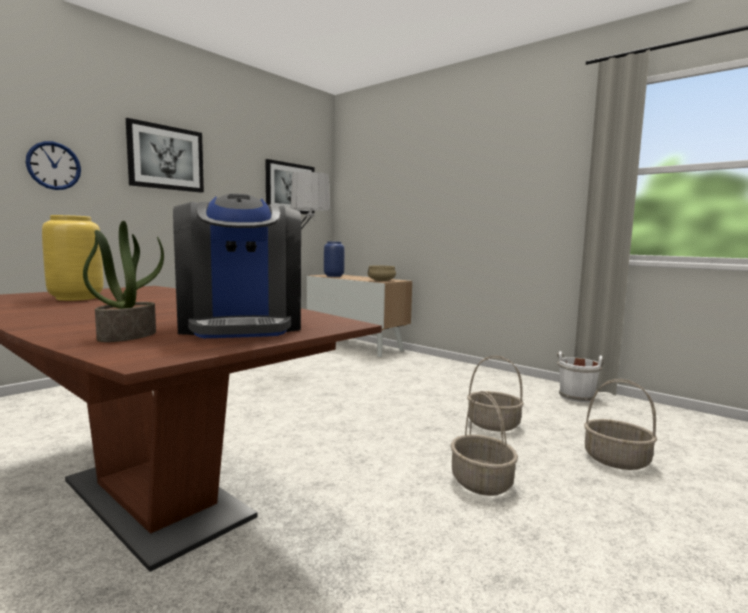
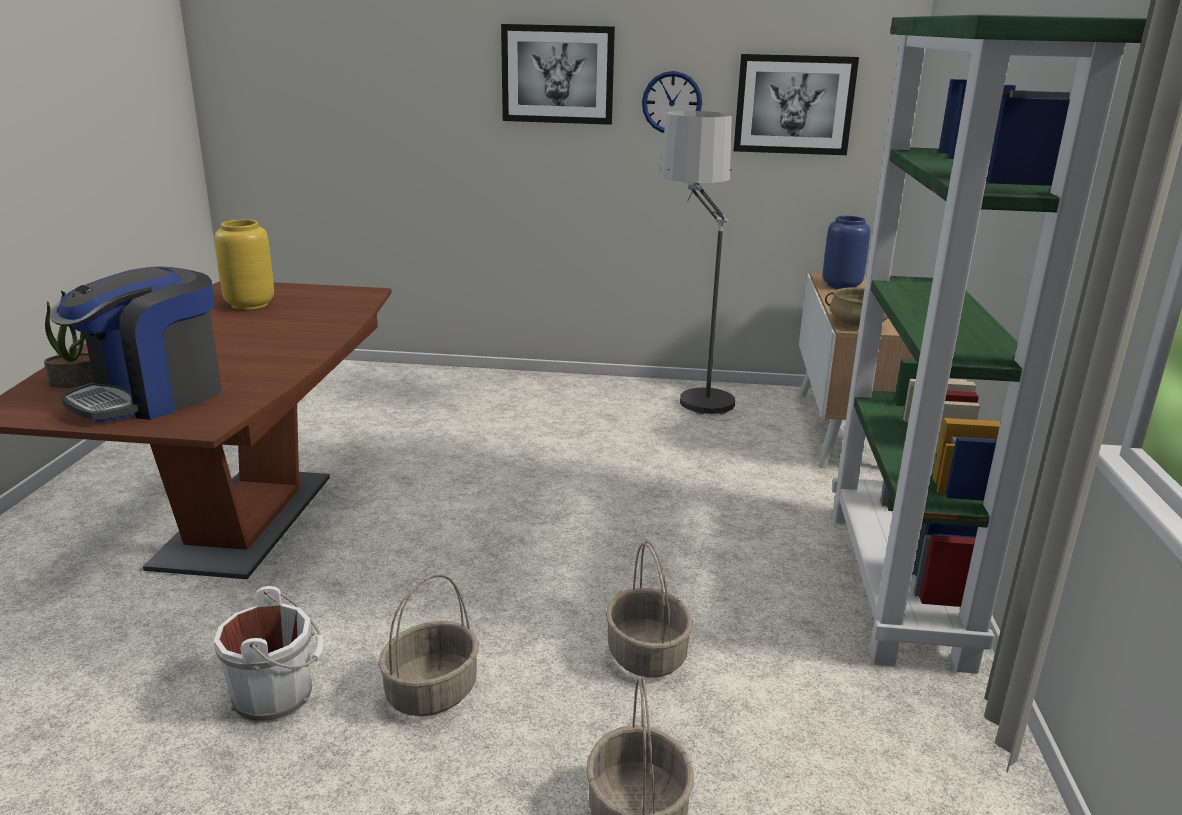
camera: 55 degrees right, 15 degrees up
(54, 165) = (417, 102): wall clock -> wall clock (672, 102)
(484, 374) = (898, 584): none -> green bookcase
(576, 396) = (939, 720): white bucket -> white bucket (277, 696)

